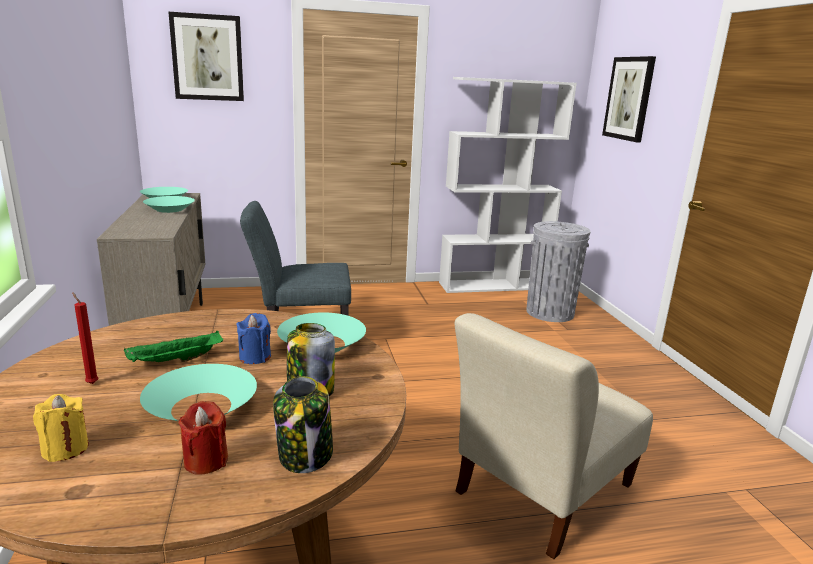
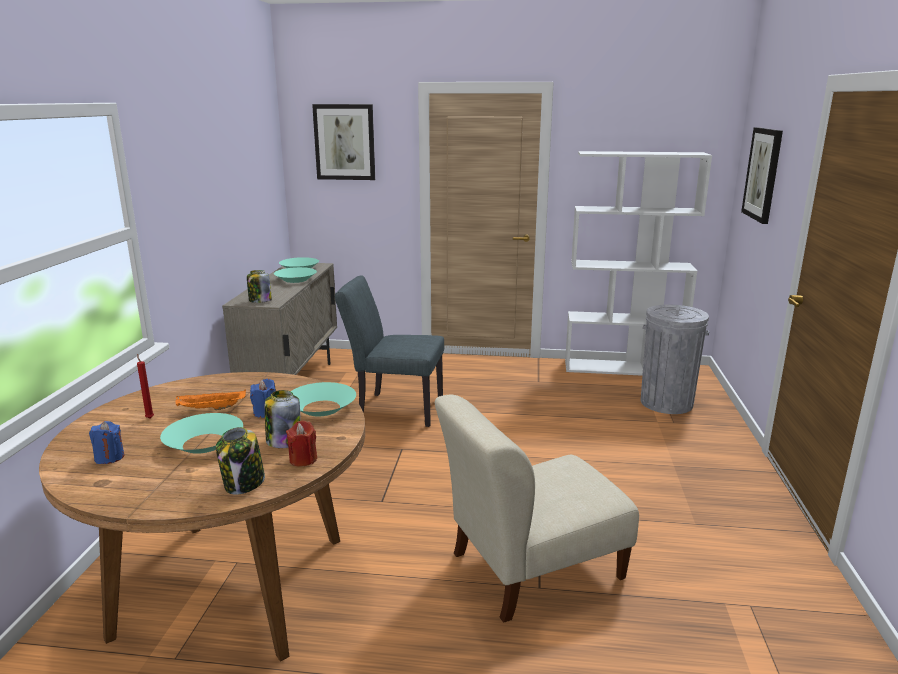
camera: 20 degrees right, 0 degrees up
(65, 449) = (109, 457): yellow candle -> blue candle
(143, 232) = (260, 301): none -> jar
(175, 361) = (211, 409): green tray -> orange tray
(206, 461) = (182, 477): red candle -> red candle (303, 459)

